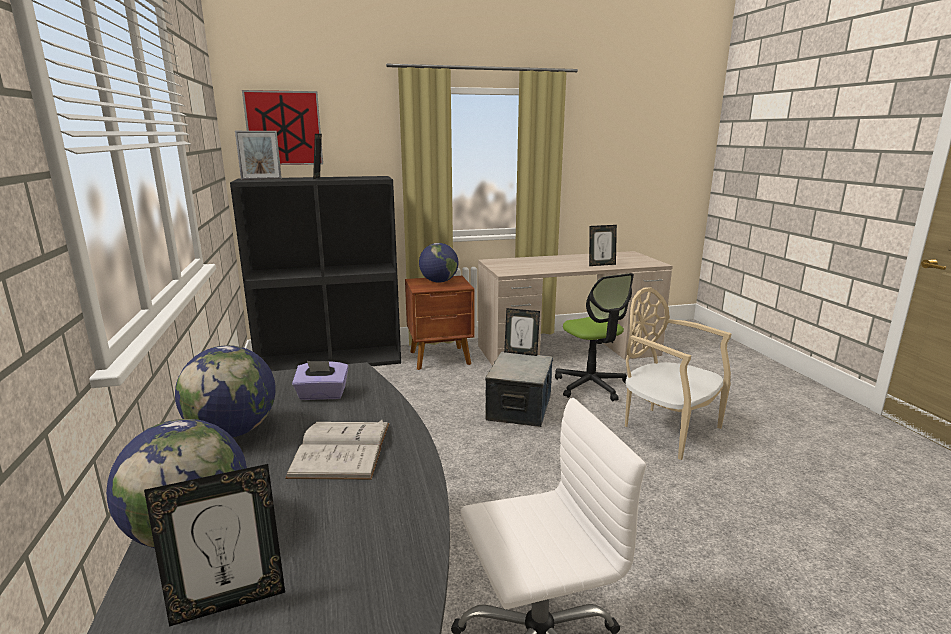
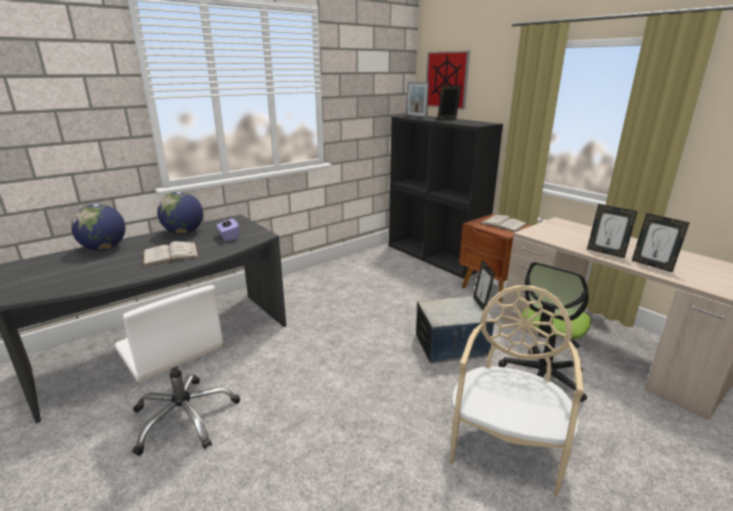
camera: 65 degrees right, 5 degrees up
(229, 602) = (61, 265): picture frame -> picture frame (606, 252)
(439, 282) = (503, 224): globe -> white book

